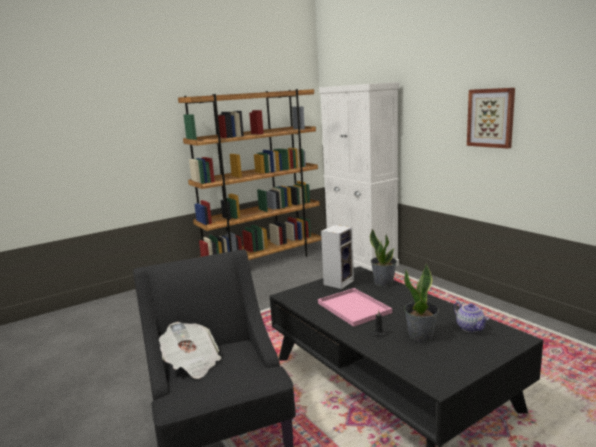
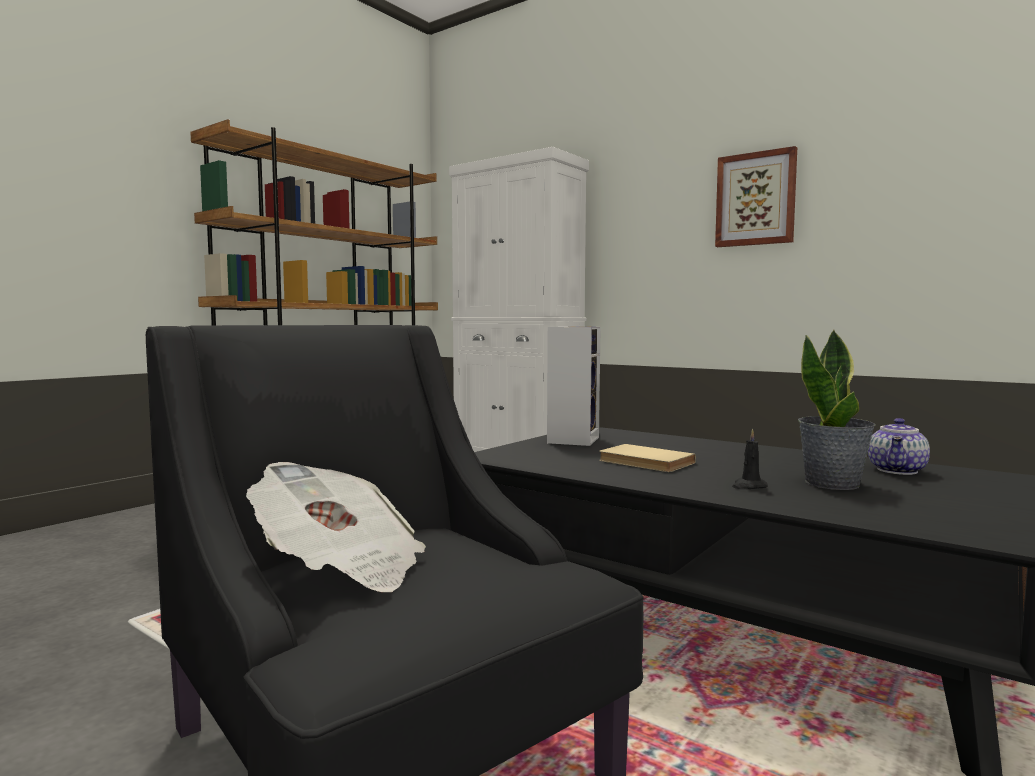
camera: 20 degrees left, 10 degrees down
(352, 307) = (644, 462): pink tray -> beige book
(383, 282) = (657, 437): potted plant -> none
(470, 328) = (898, 471): teapot -> teapot turned 75 degrees clockwise

